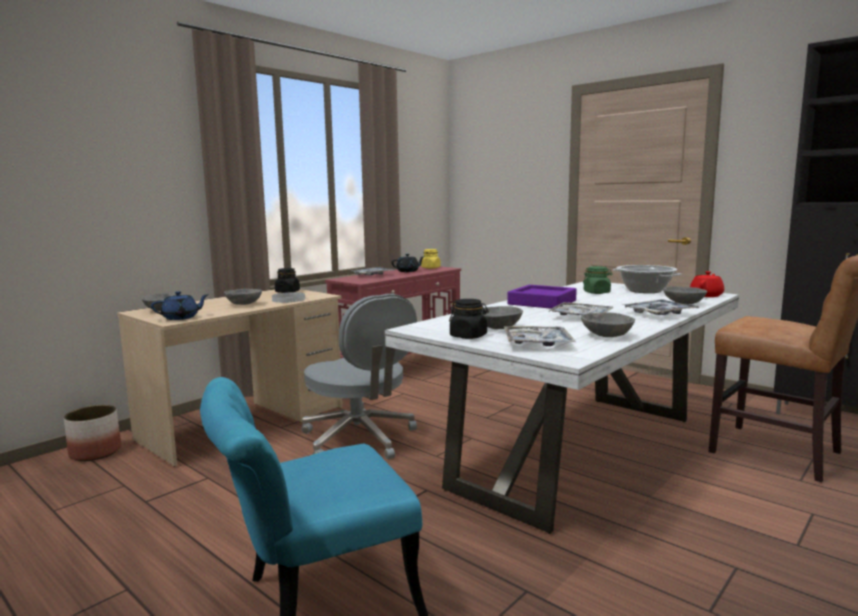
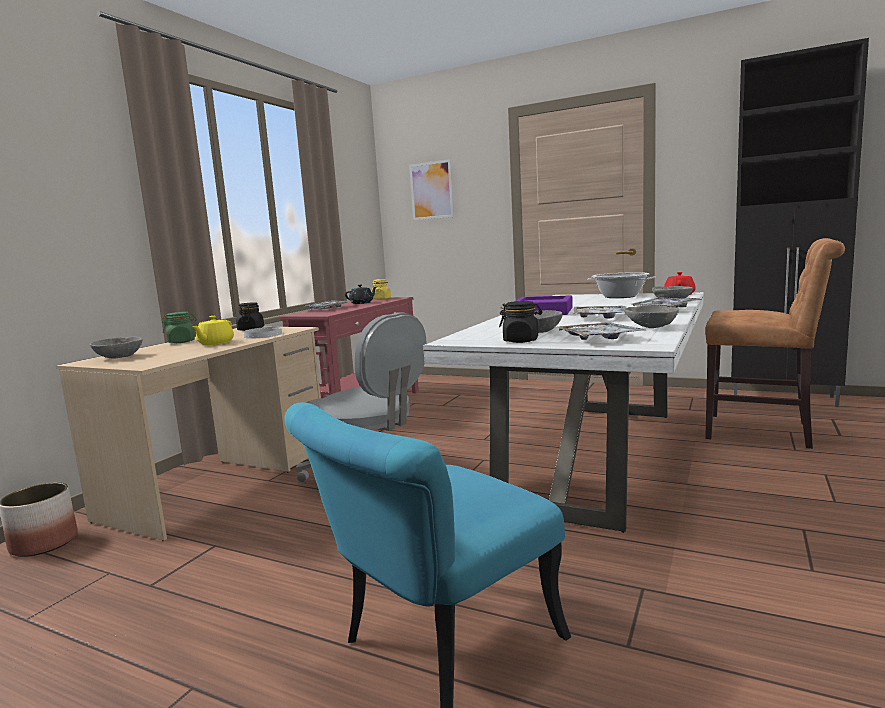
camera: 15 degrees left, 0 degrees up
(181, 318) = (154, 361): blue teapot -> none
(244, 304) = (215, 343): grey bowl -> yellow teapot
(495, 164) = (431, 190): none -> picture
(597, 292) = (580, 301): green jar -> green jar (182, 342)

